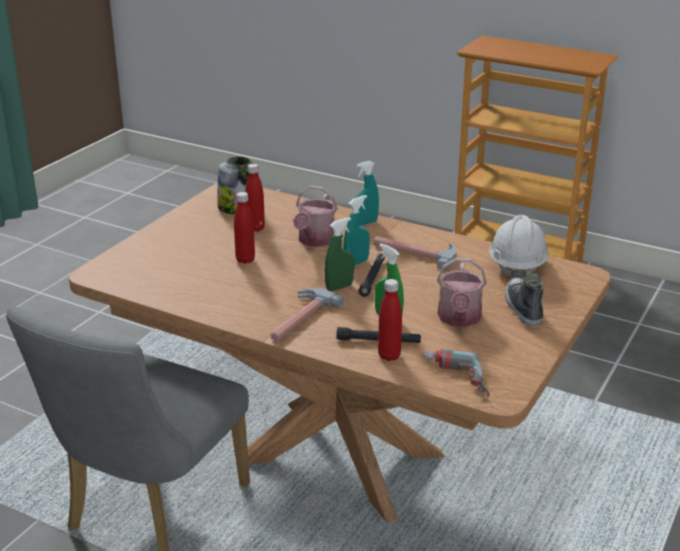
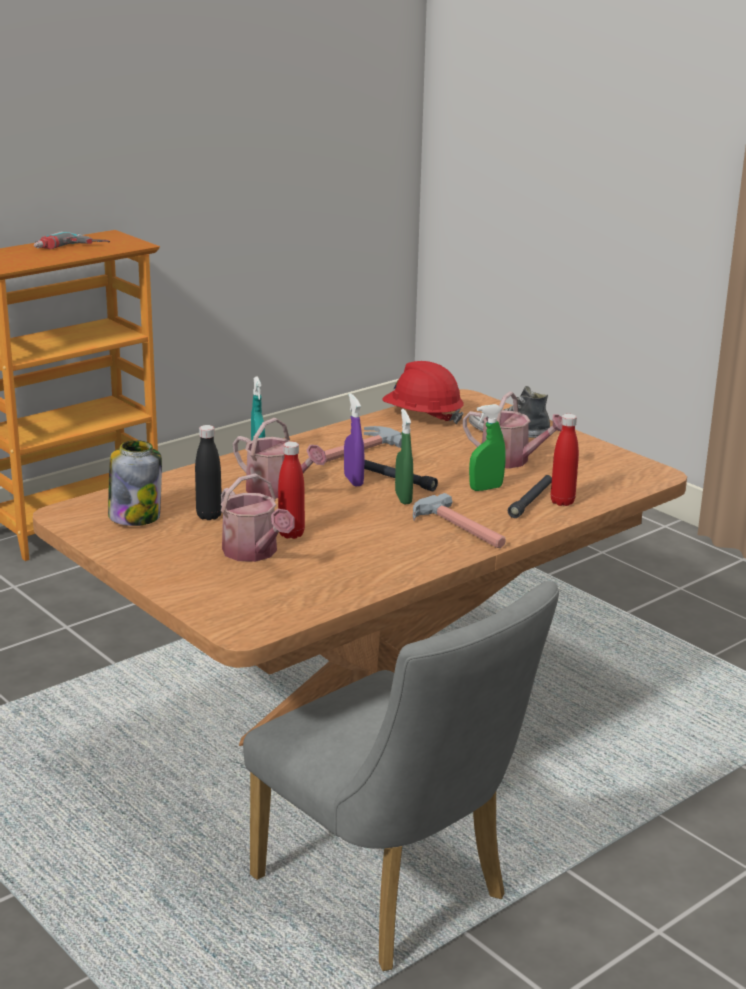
camera: 70 degrees left, 5 degrees down
(207, 254) = (254, 553): none -> watering can
(255, 228) = (209, 516): red bottle -> black bottle
(356, 263) = (353, 481): turquoise spray bottle -> purple spray bottle
(454, 379) = (618, 484): power drill -> power drill (71, 248)
(517, 265) = (422, 417): white hard hat -> red hard hat

